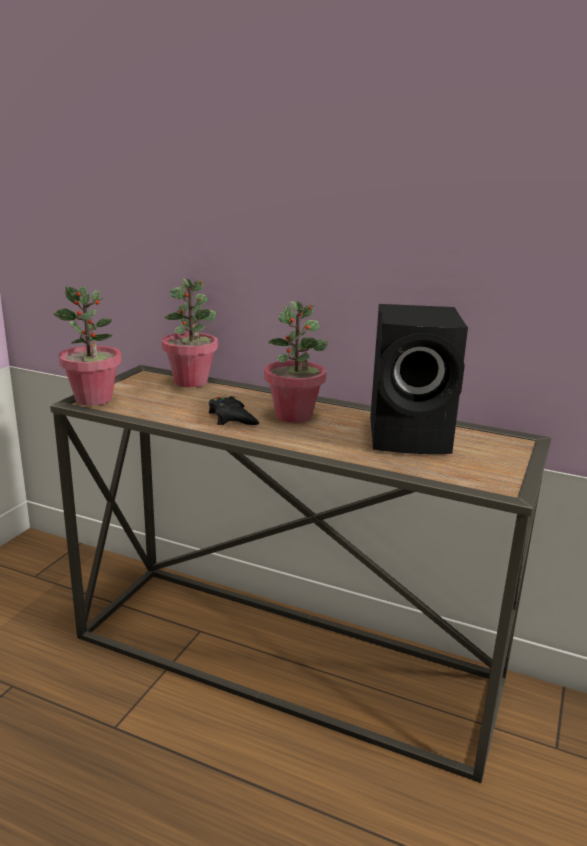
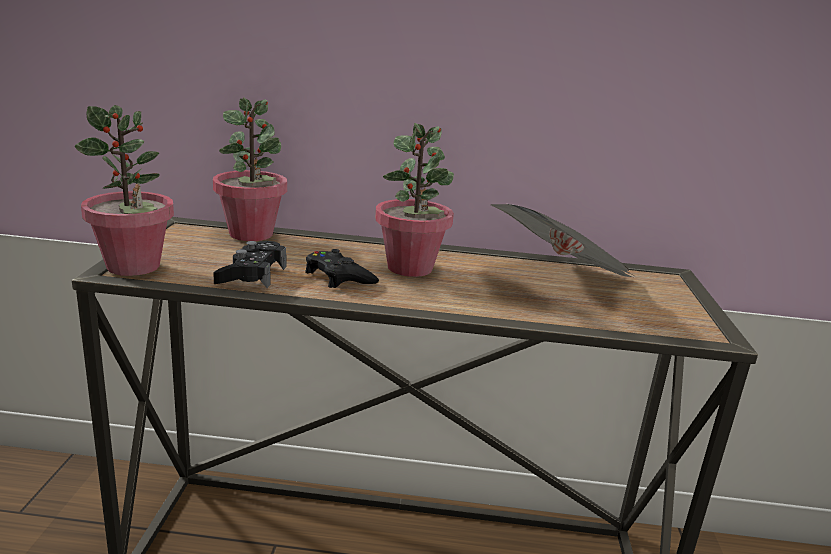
camera: 20 degrees left, 0 degrees up
(169, 411) = (252, 275): none -> black game controller
(412, 436) = (562, 281): black speaker -> newspaper

